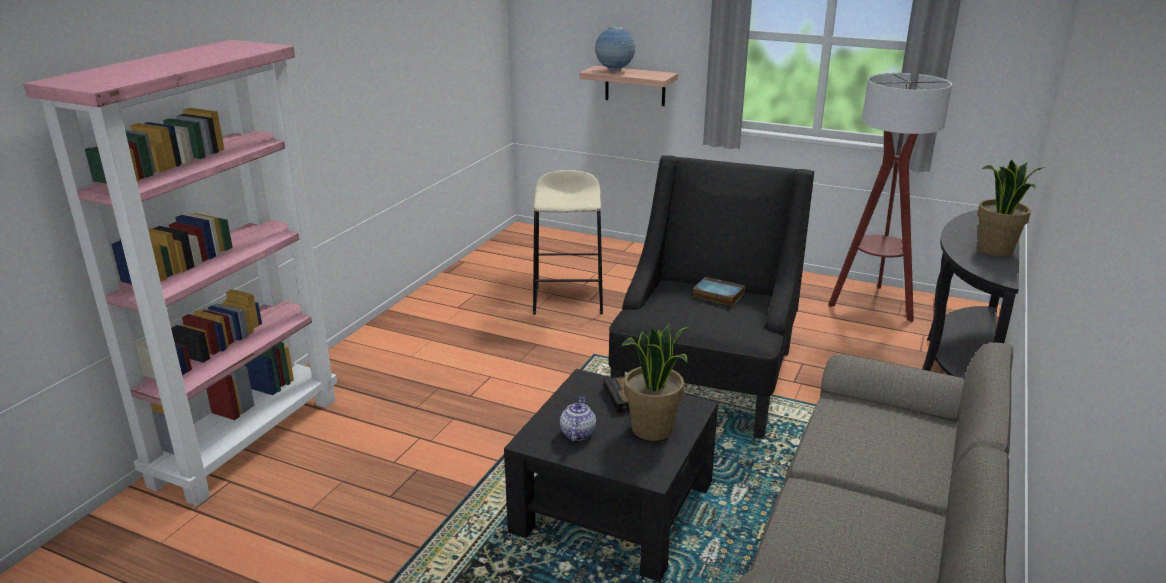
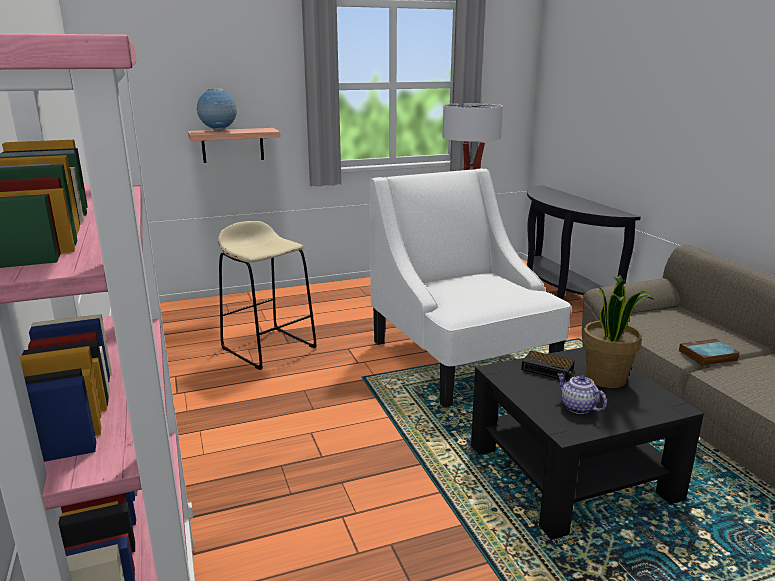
camera: 45 degrees left, 5 degrees down
(705, 379) = (462, 359): black armchair -> white armchair
(717, 295) = (474, 279): book -> book (707, 356)
(995, 250) = (585, 203): potted plant -> none

